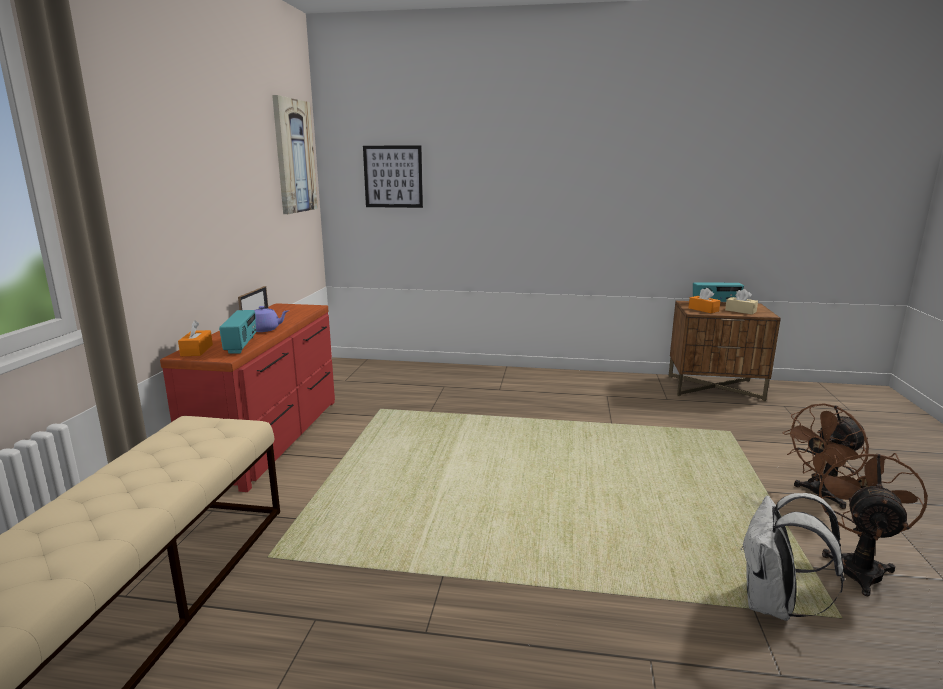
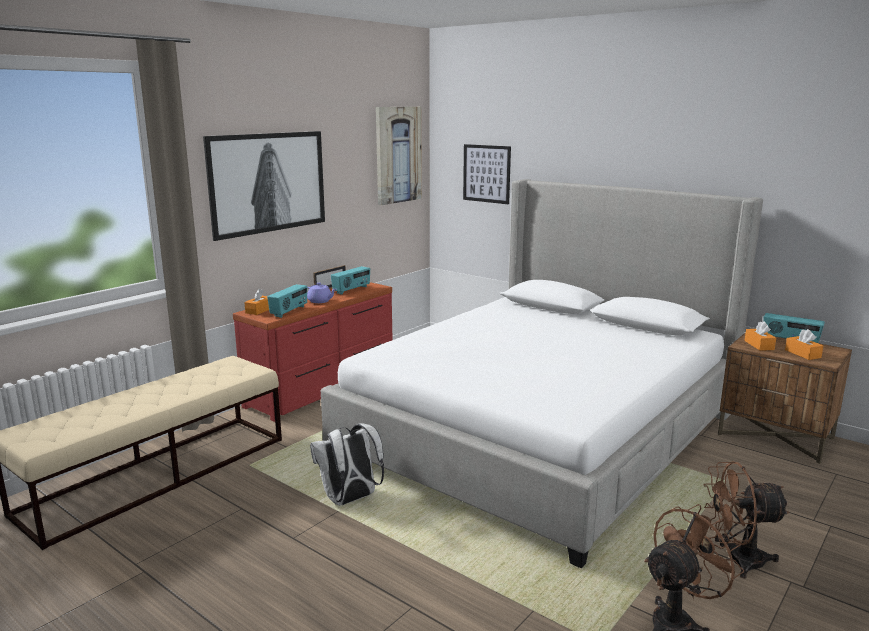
camera: 30 degrees right, 0 degrees up
(180, 177) = (268, 182): none -> picture
(286, 314) = (351, 290): none -> radio
(547, 428) = (541, 432): none -> bed
(740, 311) = (802, 354): beige tissue box -> orange tissue box
(773, 605) = (553, 614): white backpack -> white backpack (350, 499)

